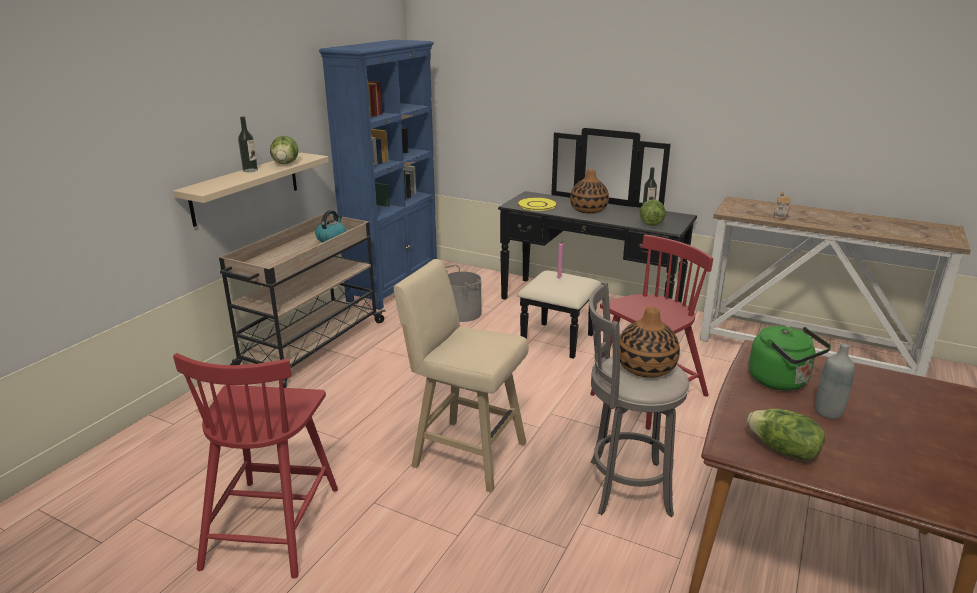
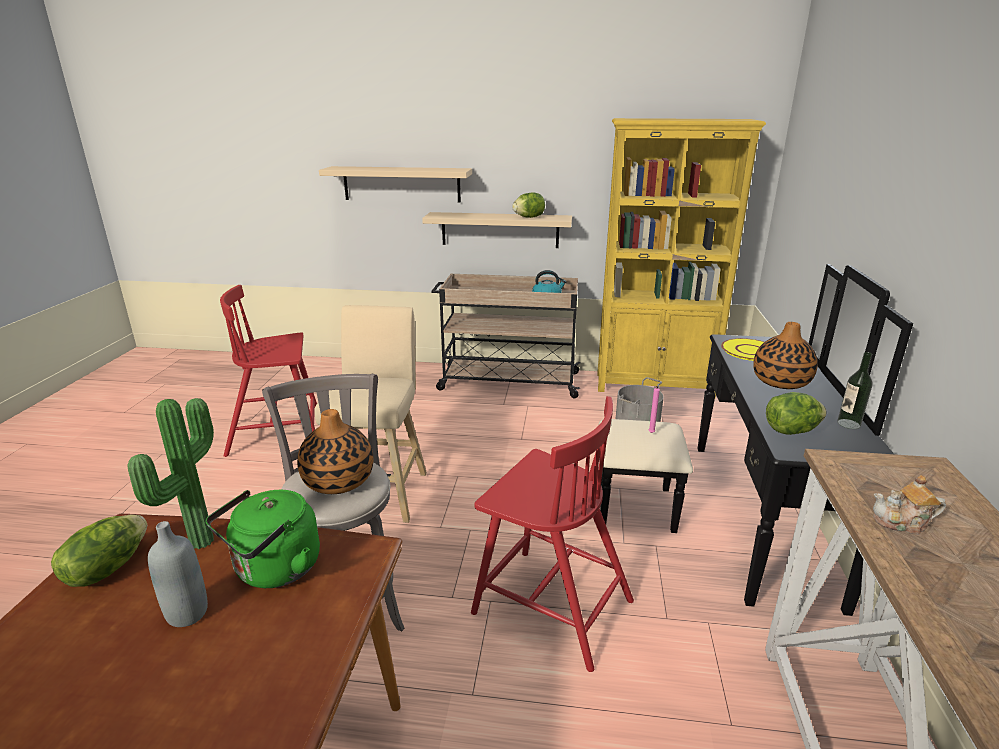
camera: 70 degrees right, 0 degrees up
(132, 163) = (401, 184): none -> beige shelf
(250, 170) = (498, 214): bottle -> none
(394, 285) = (654, 385): blue bookcase -> yellow bookcase
(748, 411) = (197, 541): none -> potted plant

